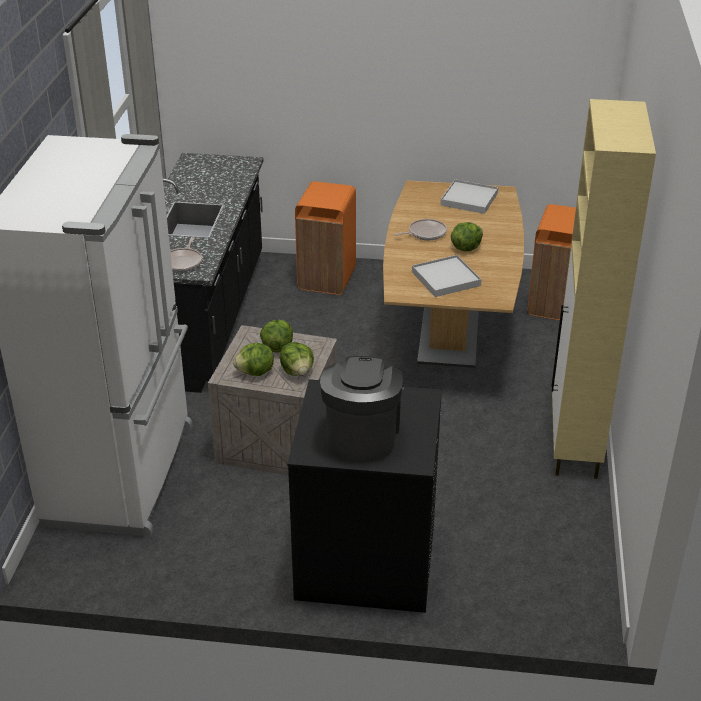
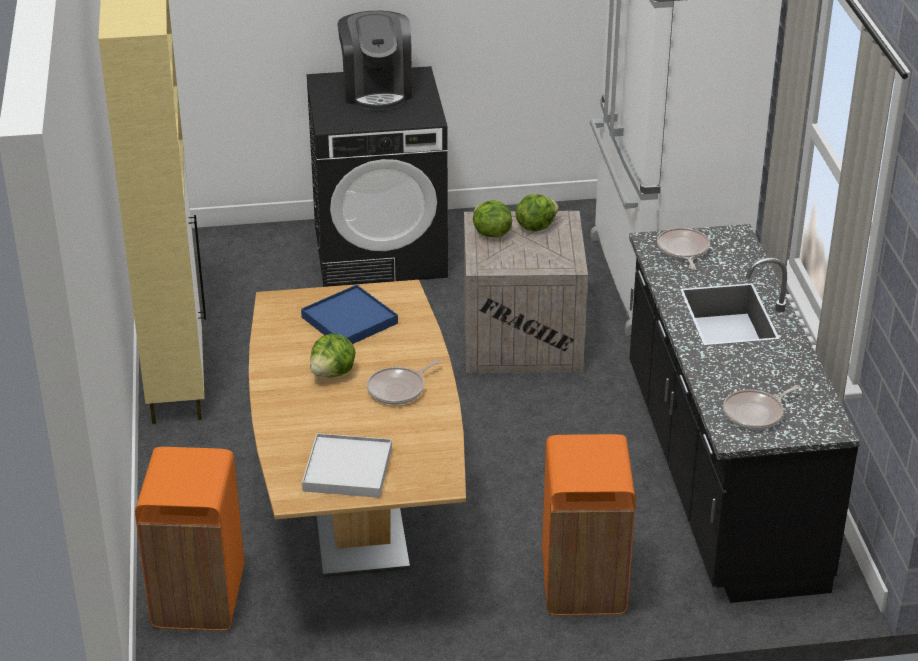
camera: 165 degrees right, 0 degrees up
(226, 169) = (756, 413): none -> frying pan
(277, 347) = (528, 255): lettuce -> none
(445, 279) = (349, 320): white tray -> blue tray

